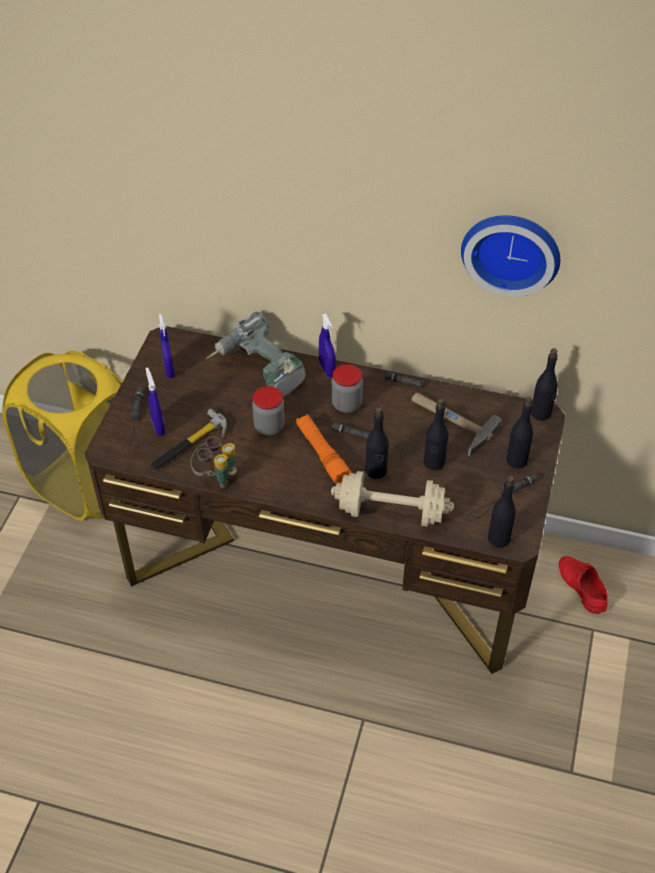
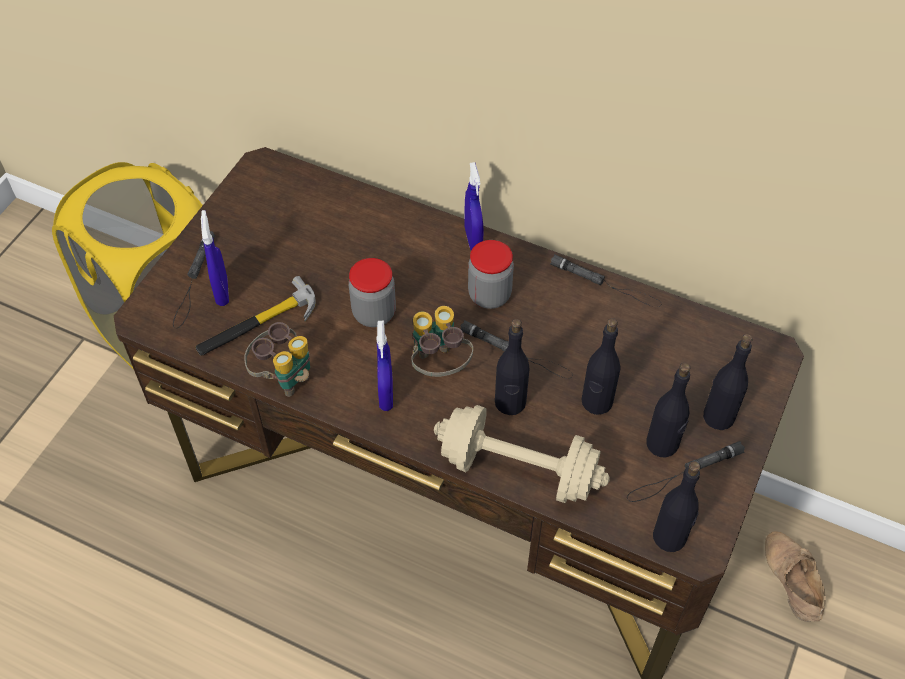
camera: 10 degrees right, 5 degrees up
(169, 369) = (257, 211): blue spray bottle -> blue spray bottle (386, 395)
(258, 373) = (377, 232): power drill -> none
(322, 454) = (439, 365): orange flashlight -> binoculars
(449, 421) = (631, 342): hammer -> none
(511, 250) = (756, 106): wall clock -> none
(541, 413) = (768, 348): black bottle -> black bottle (662, 444)
(580, 587) = (790, 579): red shoe -> beige shoe

